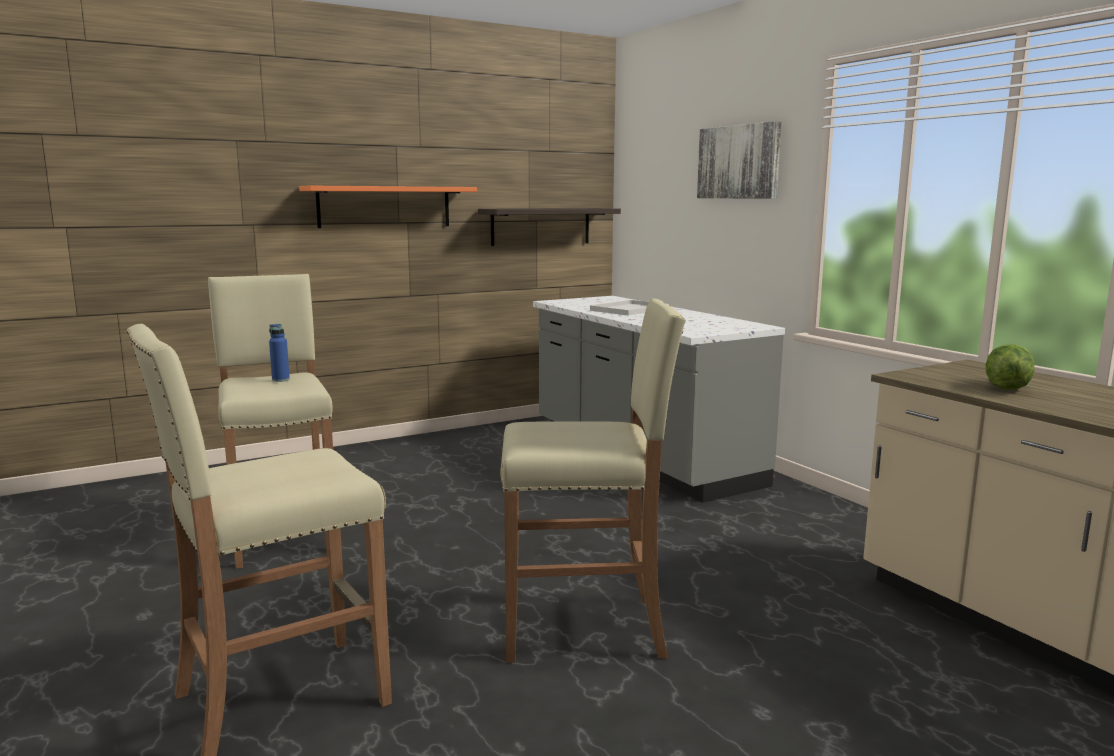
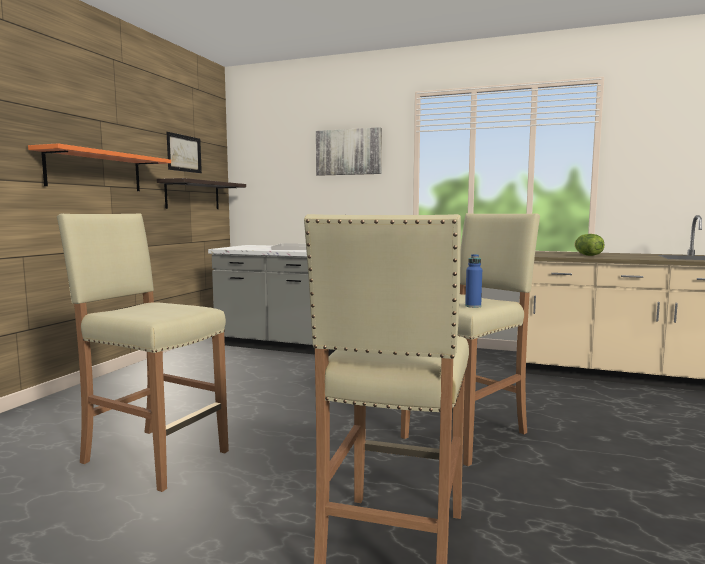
camera: 40 degrees left, 5 degrees down
(280, 380) = (152, 307): blue bottle -> blue bottle (473, 306)
(527, 171) = (184, 153): none -> picture

